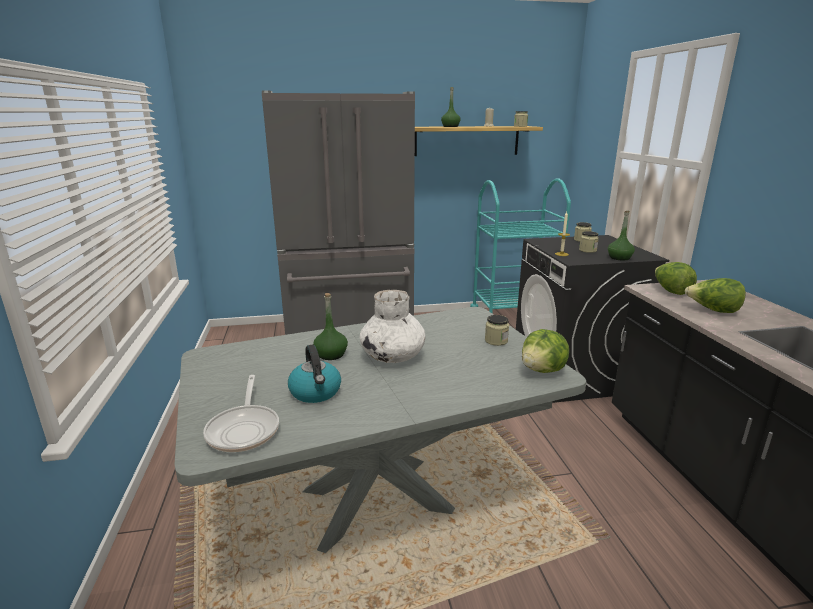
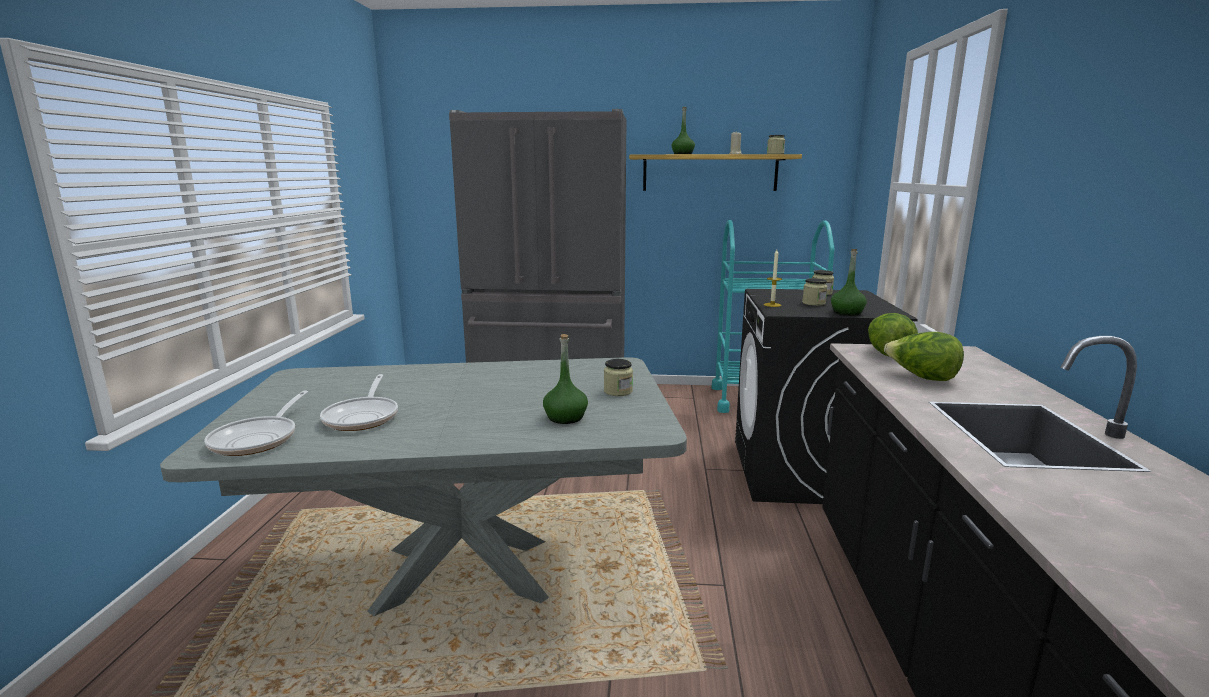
camera: 15 degrees right, 5 degrees down
(316, 392) = (363, 417): kettle -> frying pan
(331, 354) = (418, 386): green bottle -> green bottle (565, 417)
(392, 356) = (482, 393): white vase -> none
(543, 370) = (640, 425): lettuce -> none

